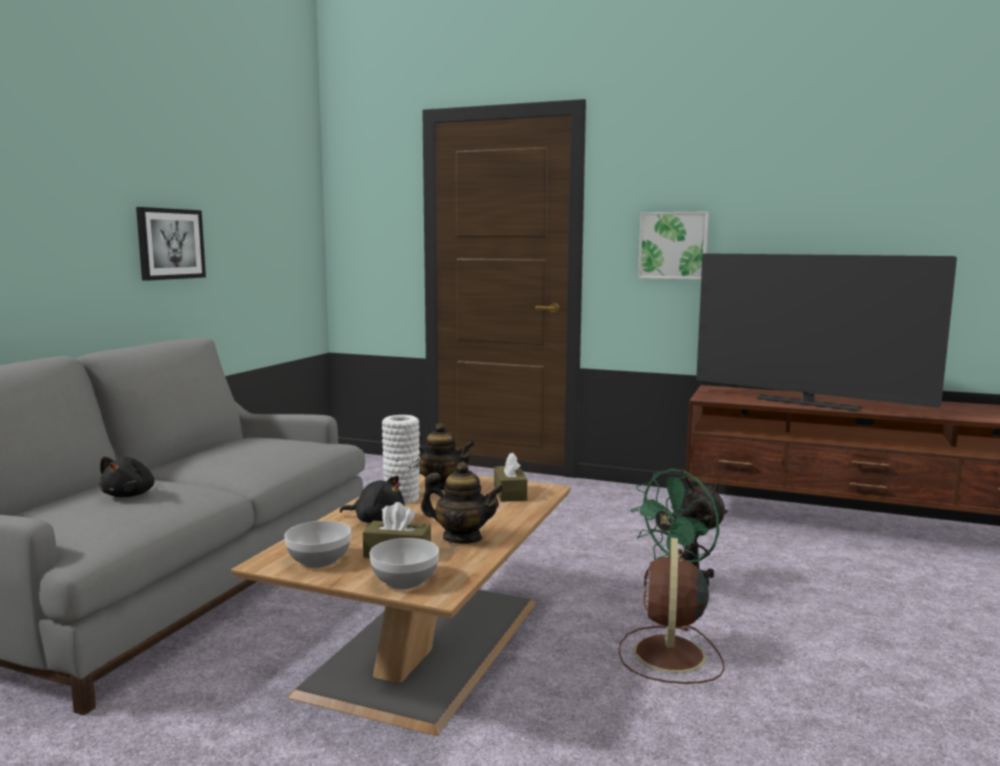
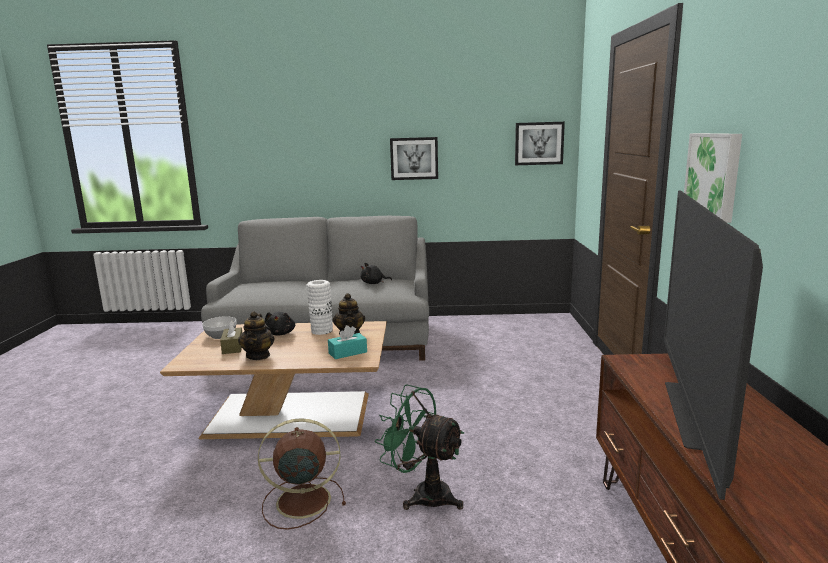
camera: 70 degrees right, 5 degrees up
(130, 495) = (279, 287): black plush toy -> black plush toy (373, 283)
(296, 228) = (539, 143): none -> picture
(406, 580) = (196, 356): bowl -> none
(510, 493) = (347, 352): brown tissue box -> turquoise tissue box

